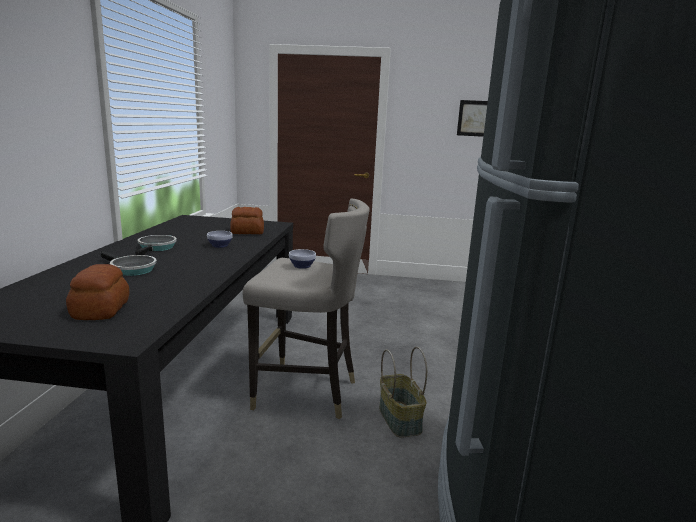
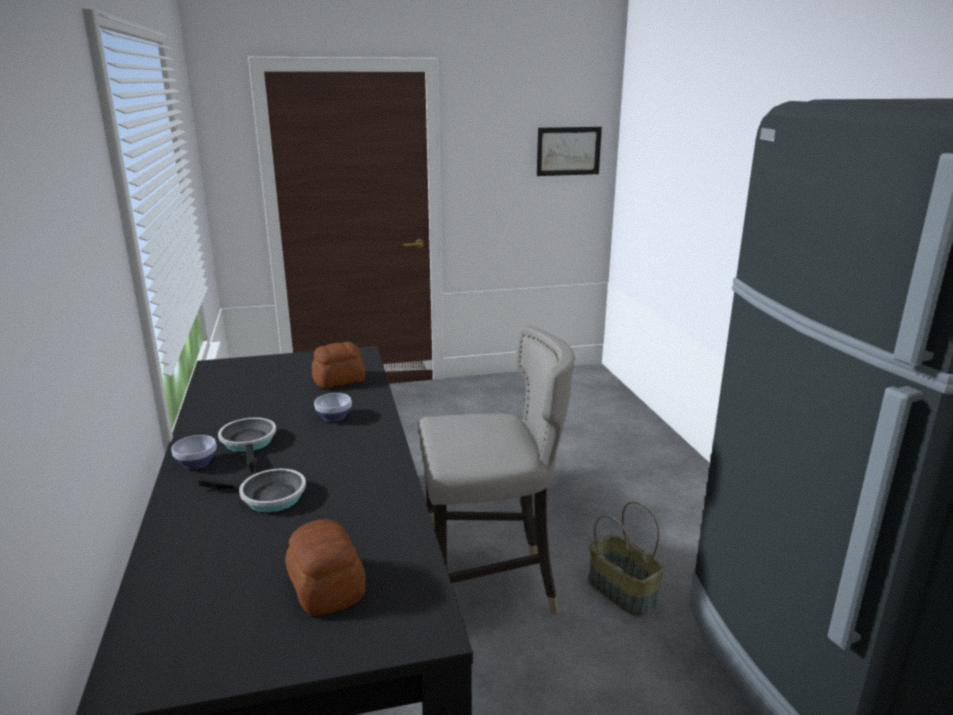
camera: 20 degrees left, 5 degrees up
(301, 266) = (475, 430): bowl -> bowl (195, 464)

